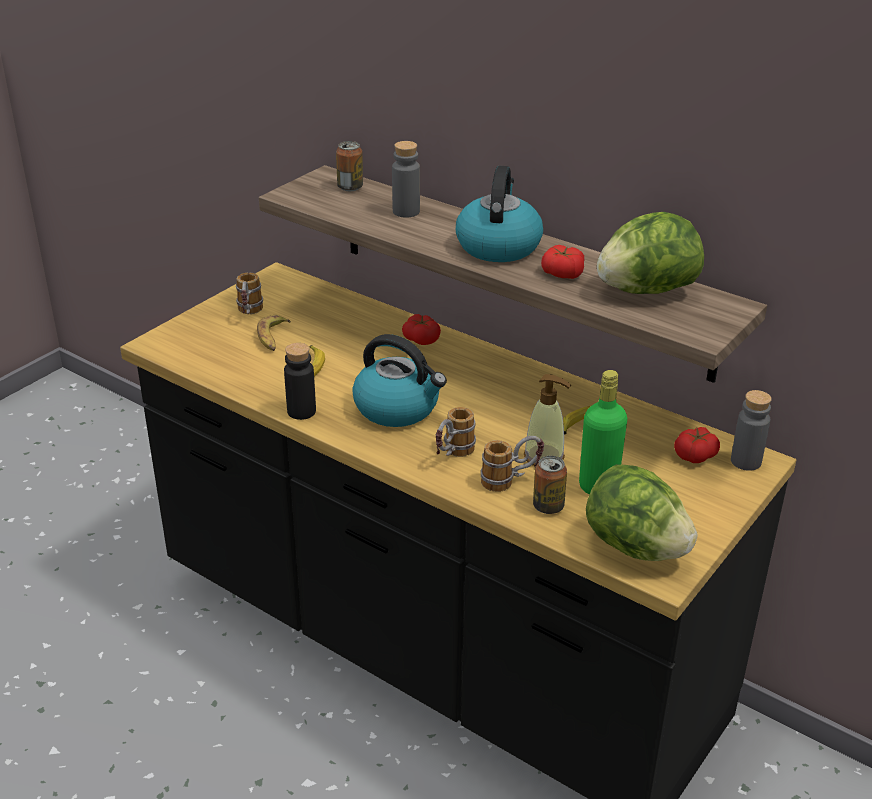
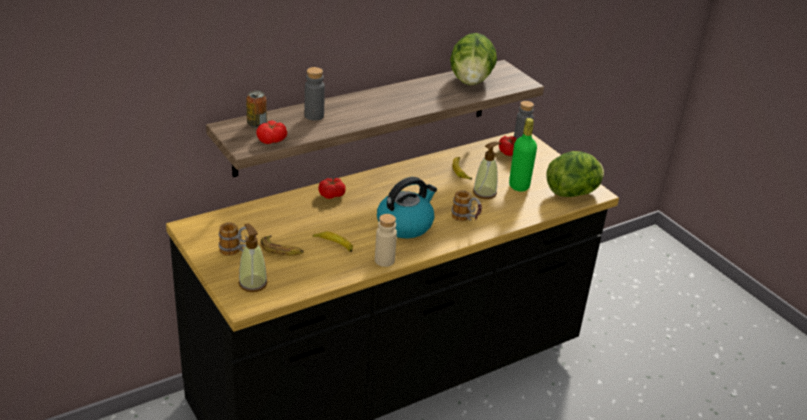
camera: 70 degrees left, 0 degrees up
(195, 338) = (252, 283): none -> soap dispenser
(301, 411) = (384, 260): black bottle -> beige bottle
(498, 245) = (387, 102): kettle -> none
(511, 481) = (501, 209): mug -> none
(548, 506) = (529, 206): can -> none
(562, 273) = (435, 95): tomato -> tomato (272, 140)

